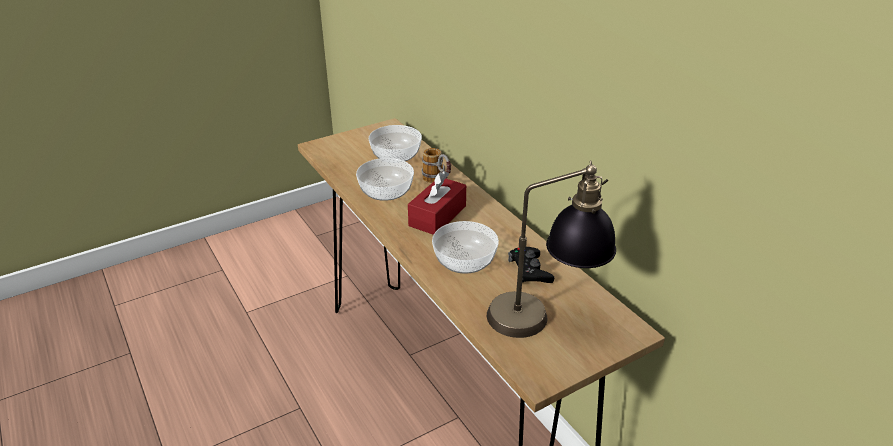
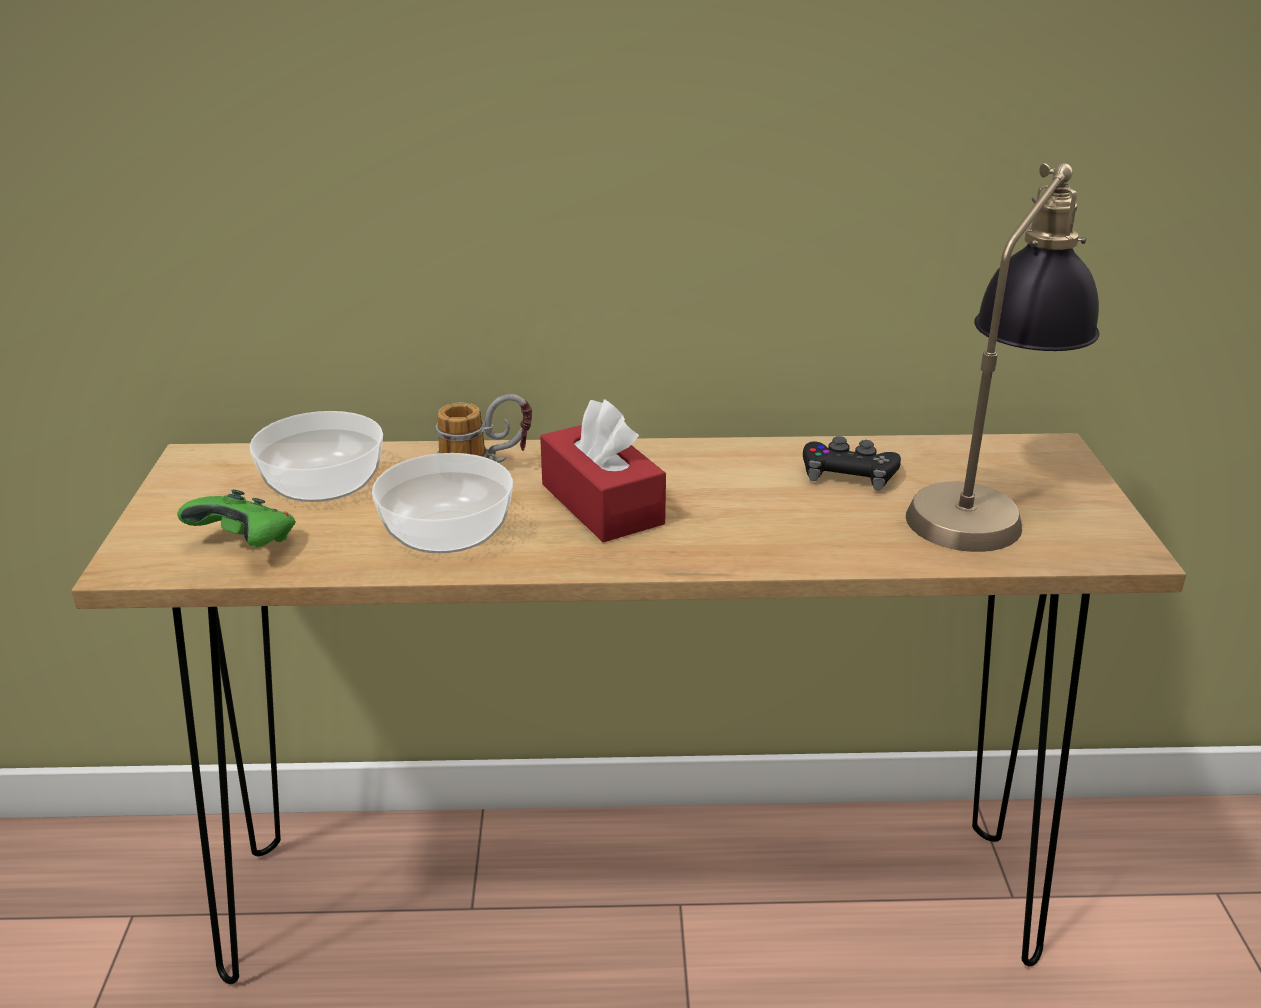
camera: 60 degrees left, 5 degrees down
(345, 159) = (247, 543): none -> green game controller
(465, 260) = (770, 518): bowl -> none

